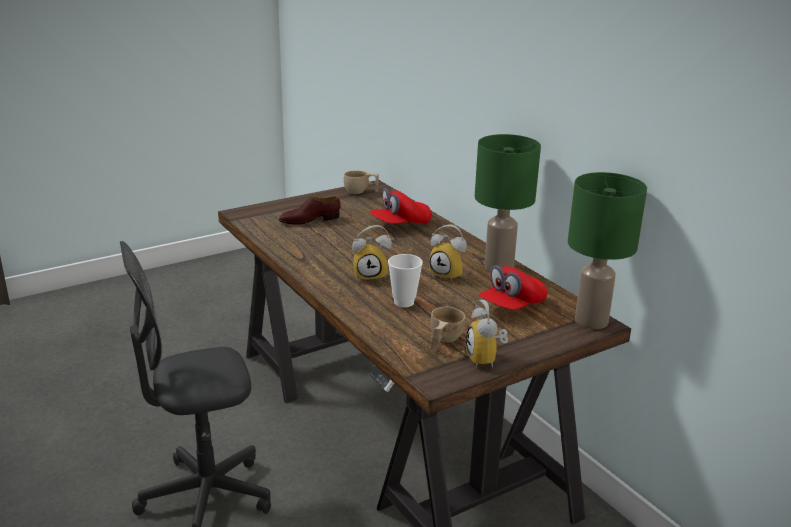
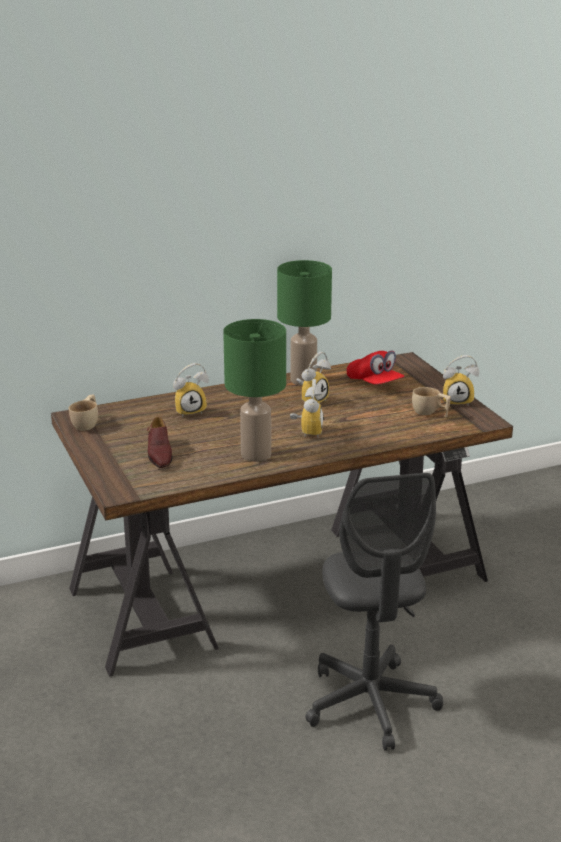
camera: 80 degrees left, 0 degrees up
(400, 224) = (190, 411): red cap -> alarm clock
(404, 302) = (362, 422): cup -> none
(592, 321) = (401, 361): green table lamp -> green table lamp (255, 454)

